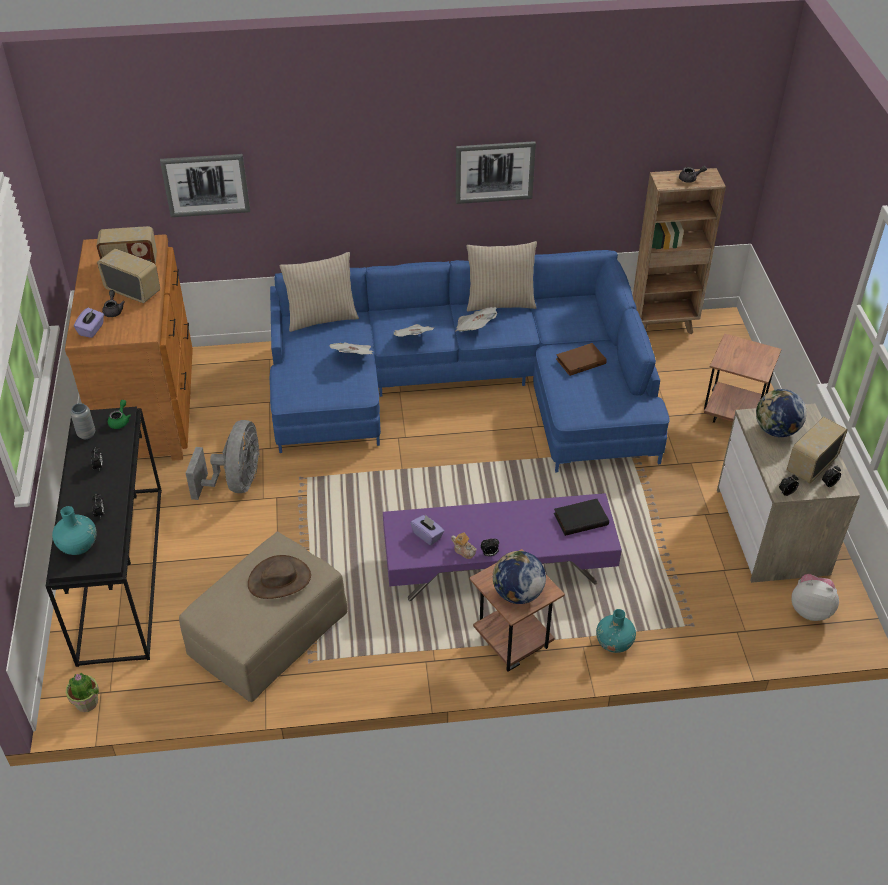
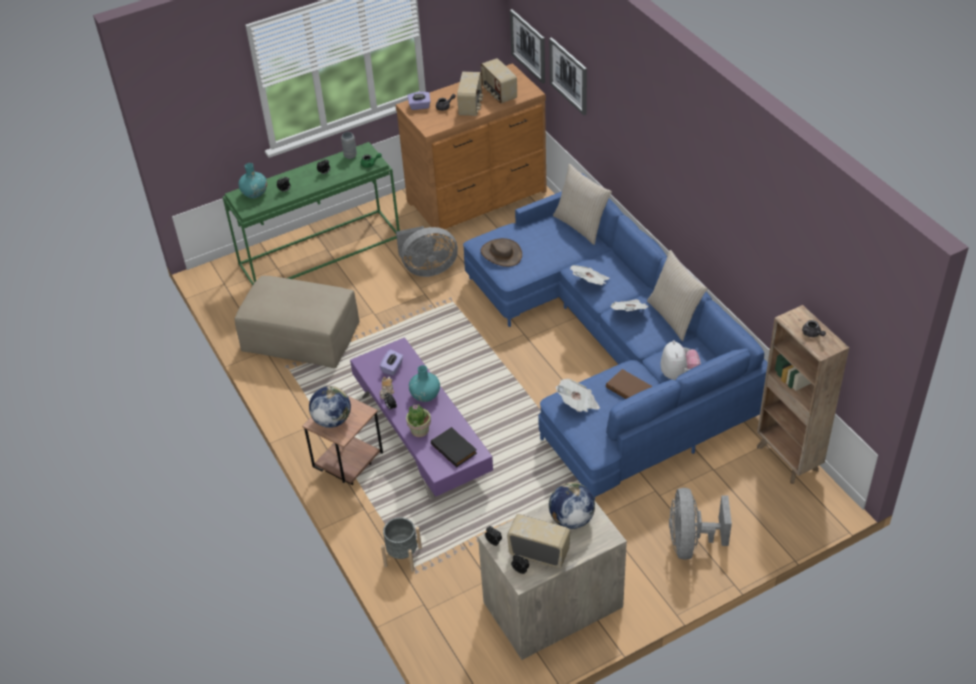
camera: 70 degrees right, 0 degrees up
(87, 703) = (214, 281): potted plant -> potted plant (419, 430)
(120, 572) = (320, 250): black console table -> green console table
(279, 579) = (305, 305): brown hat -> brown hat (501, 254)
(354, 357) = (546, 259): newspaper -> newspaper (578, 404)
(494, 172) = (711, 209): picture -> picture (528, 45)
(614, 643) = (376, 527): turquoise vase -> turquoise vase (425, 395)
(666, 631) = (403, 557): none -> grey planter
(733, 415) = (691, 542): brown side table -> grey fan
(810, 609) = (473, 652): plush toy -> plush toy (678, 374)

